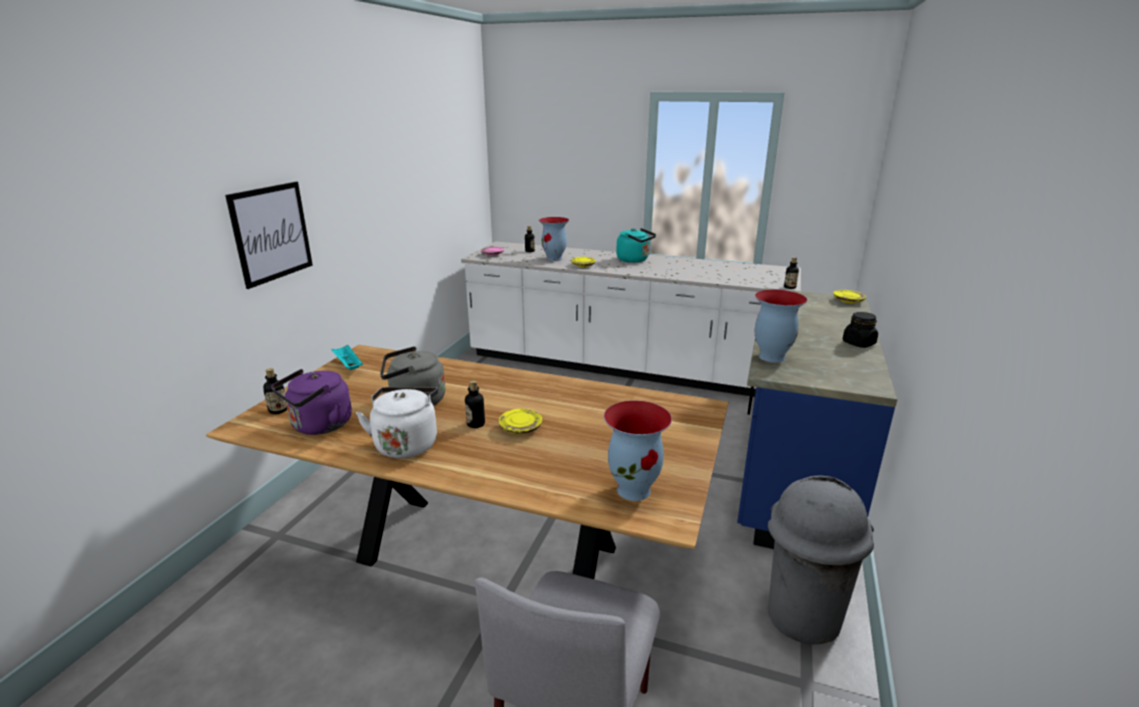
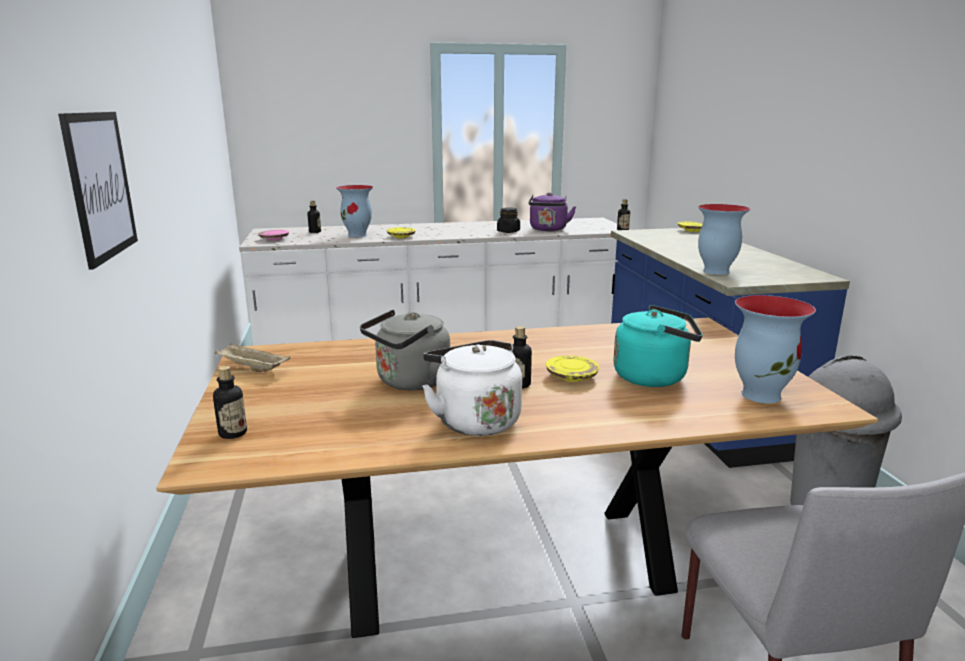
camera: 30 degrees left, 5 degrees down
(319, 426) = (327, 433): purple kettle -> purple kettle (548, 229)
(348, 365) = (252, 368): turquoise tray -> beige tray
(634, 260) = (446, 227): turquoise kettle -> turquoise kettle (654, 377)
(858, 343) = (755, 253): black jar -> black jar (508, 231)

